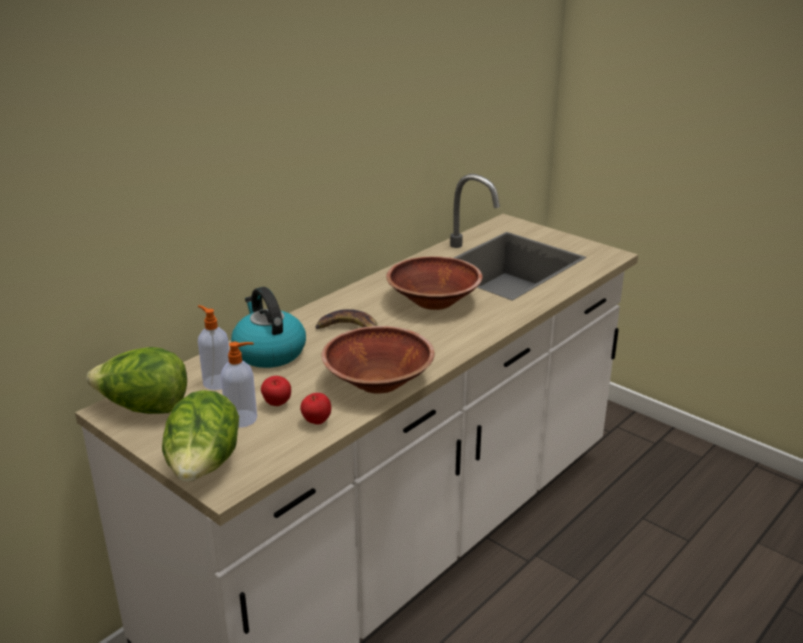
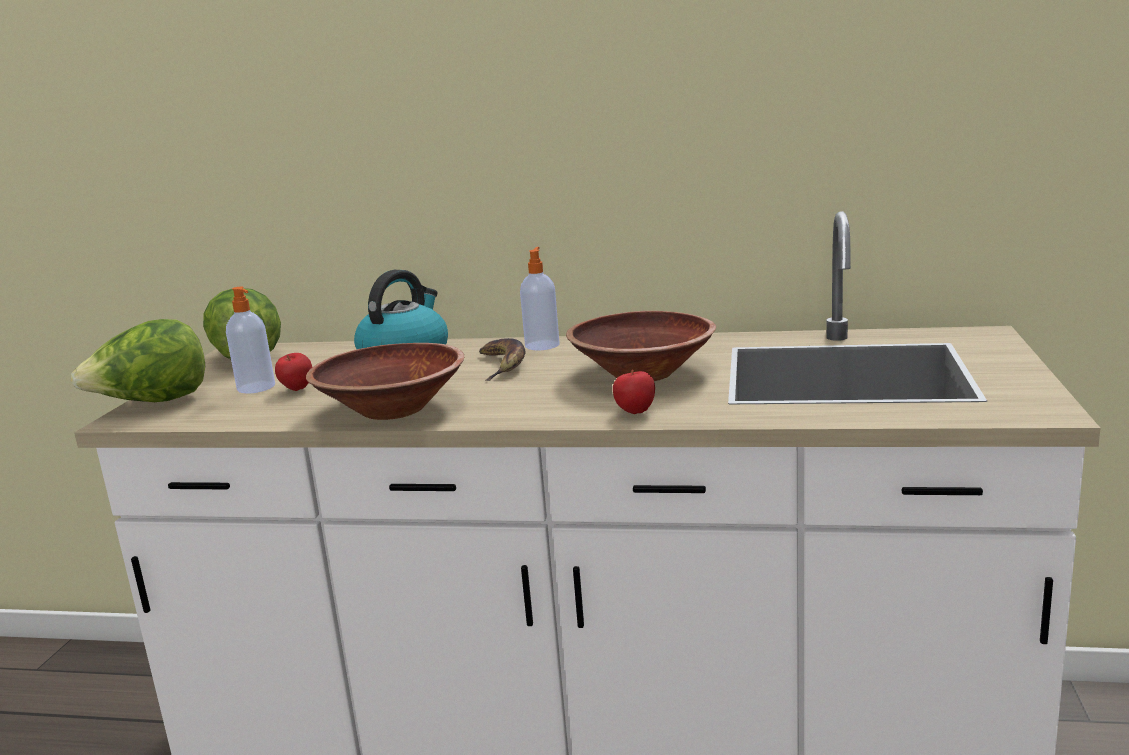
camera: 60 degrees right, 10 degrees down
(217, 382) = (321, 360): soap dispenser -> soap dispenser (542, 345)
(316, 422) = (274, 413): apple -> apple (635, 412)

